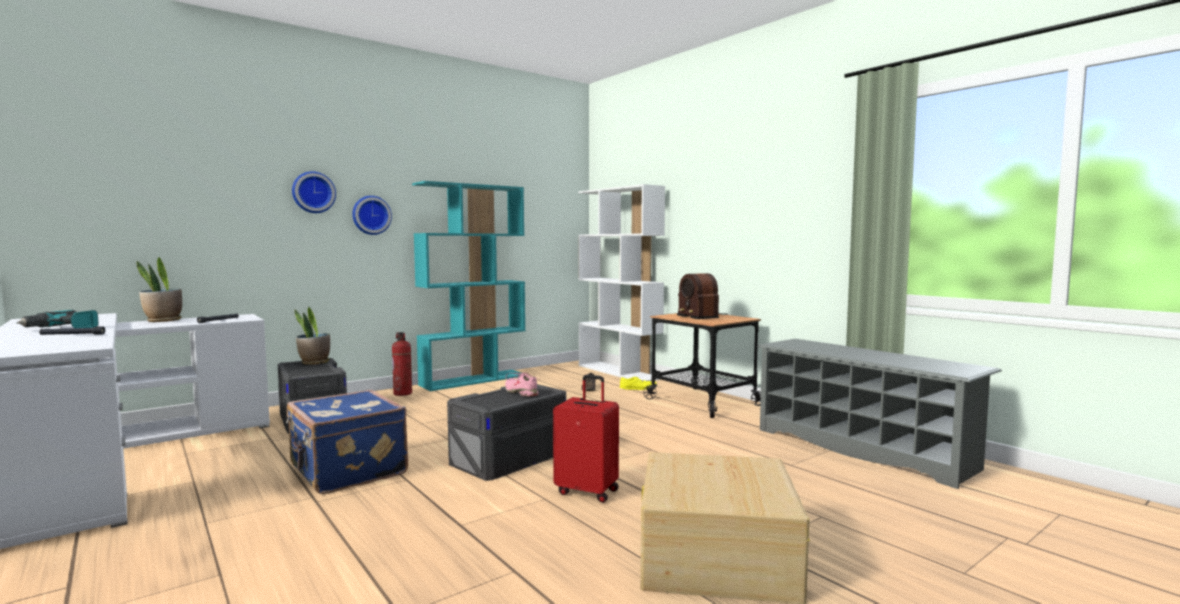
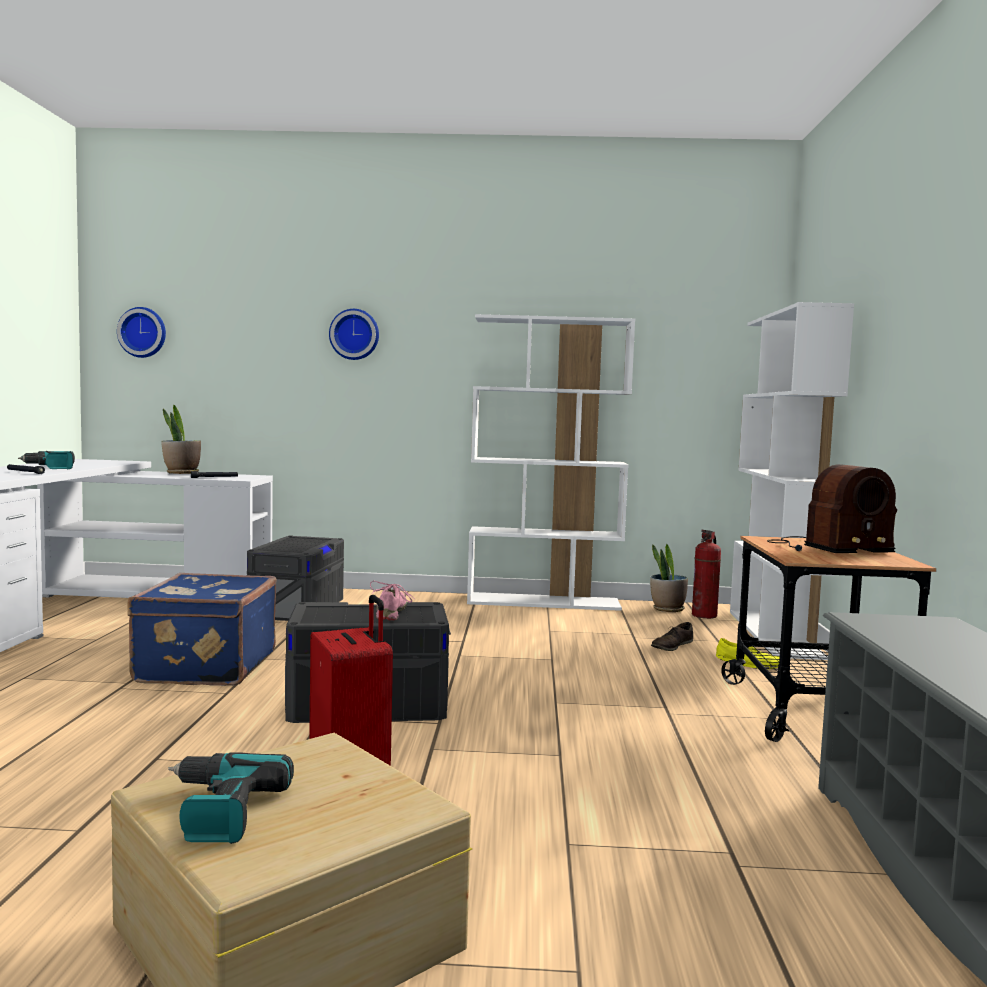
camera: 40 degrees right, 0 degrees up
(314, 362) = (314, 540): potted plant -> potted plant (667, 609)
(371, 215) = (423, 362): wall clock -> wall clock (143, 332)
(403, 393) = (433, 600): fire extinguisher -> fire extinguisher (704, 615)
(474, 380) = (544, 602): turquoise bookcase -> white bookcase
(701, 316) = (826, 548): radio -> radio turned 120 degrees counterclockwise
(710, 493) = (219, 811): none -> power drill

